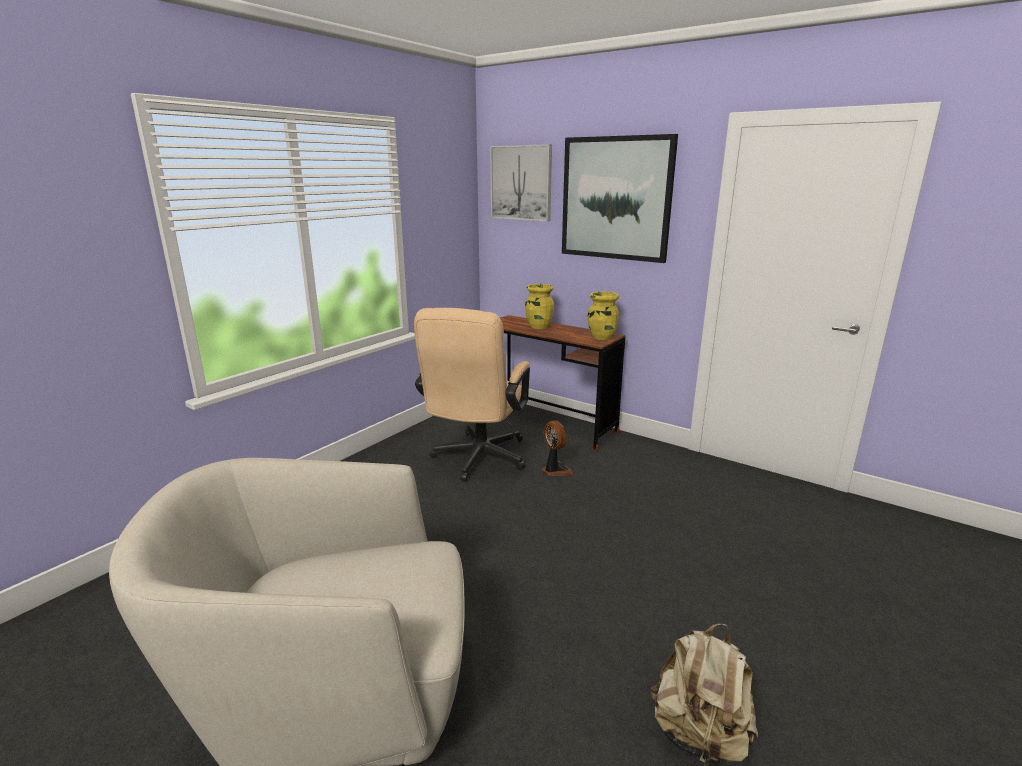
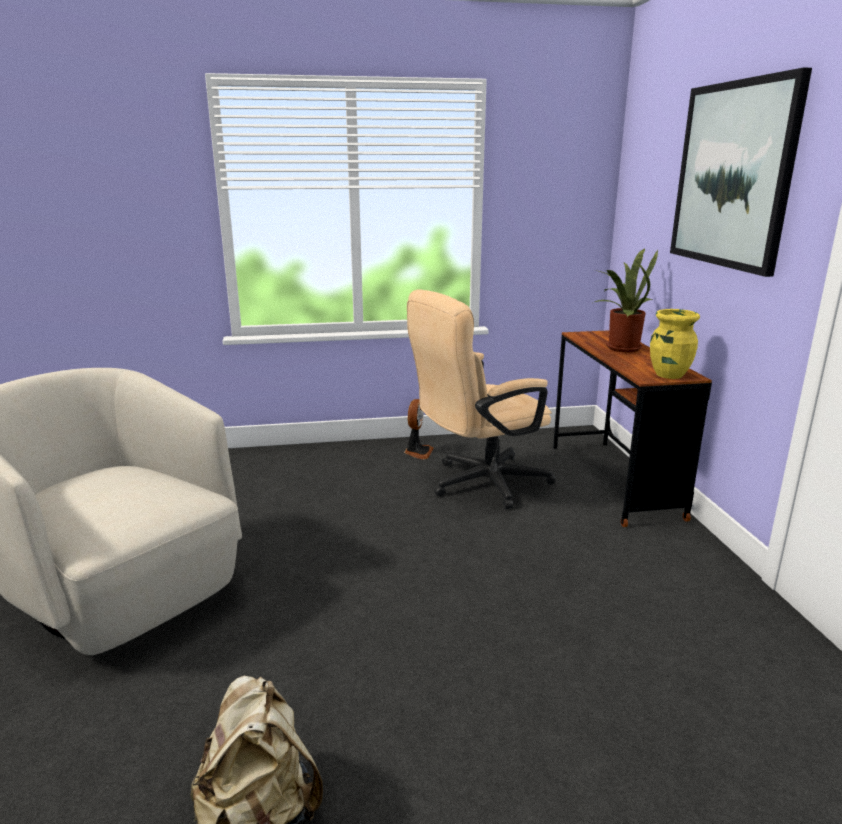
camera: 45 degrees right, 0 degrees up
(521, 183) = (652, 155): picture -> none
(539, 326) = (620, 347): yellow vase -> potted plant
(555, 470) = (540, 525): fan -> fan (417, 452)

